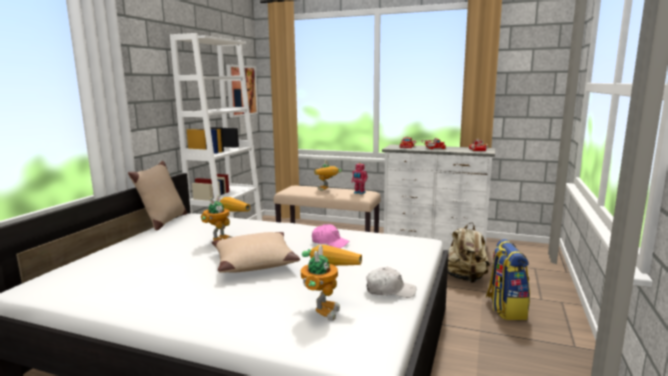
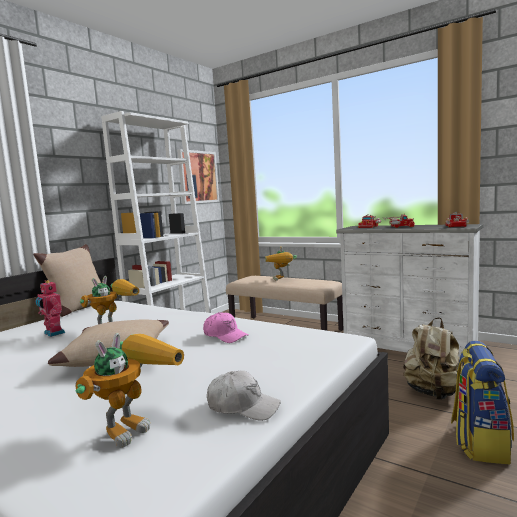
camera: 15 degrees right, 5 degrees down
(359, 193) = (316, 282): toy robot -> toy robot (53, 333)

